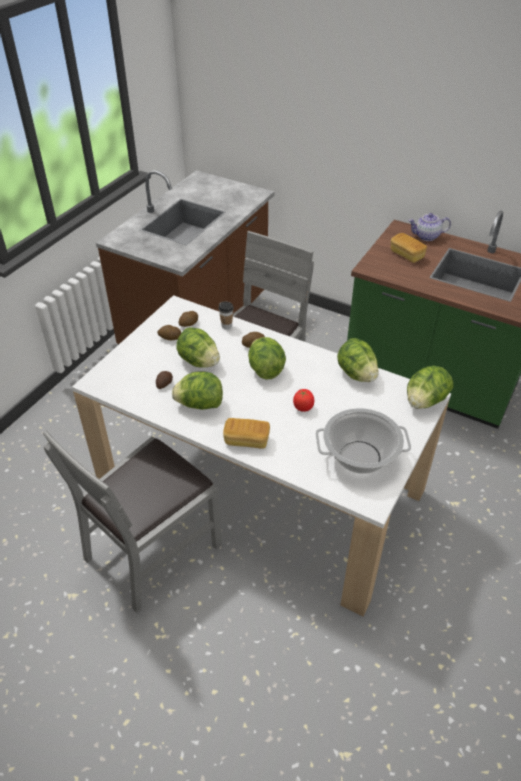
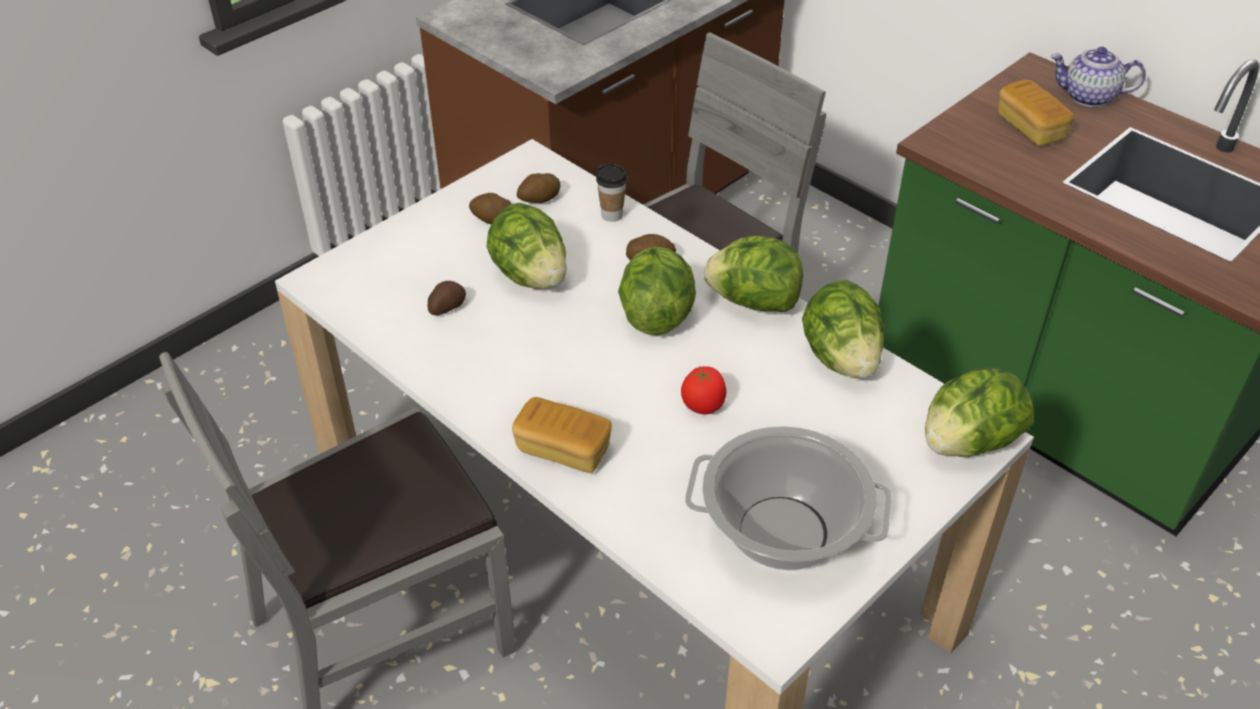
camera: 15 degrees right, 0 degrees up
(199, 404) = (499, 360): lettuce -> lettuce (753, 302)

